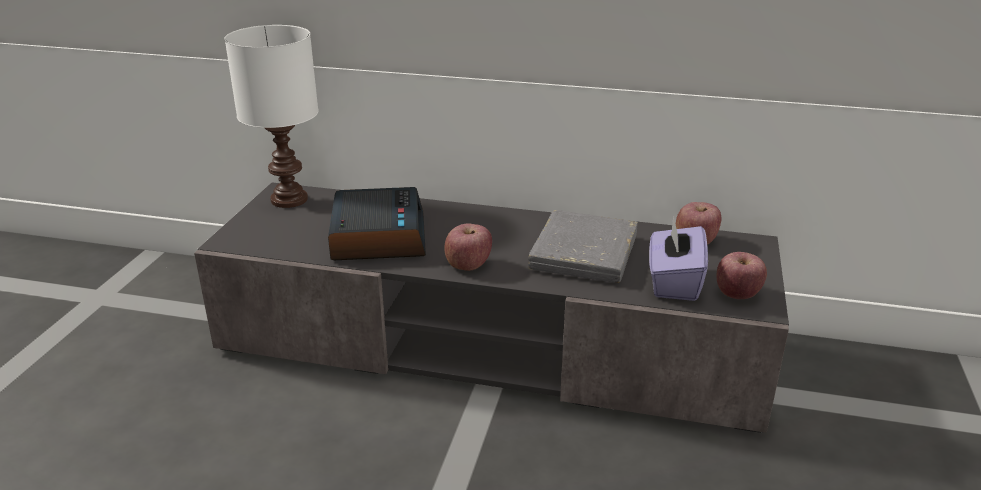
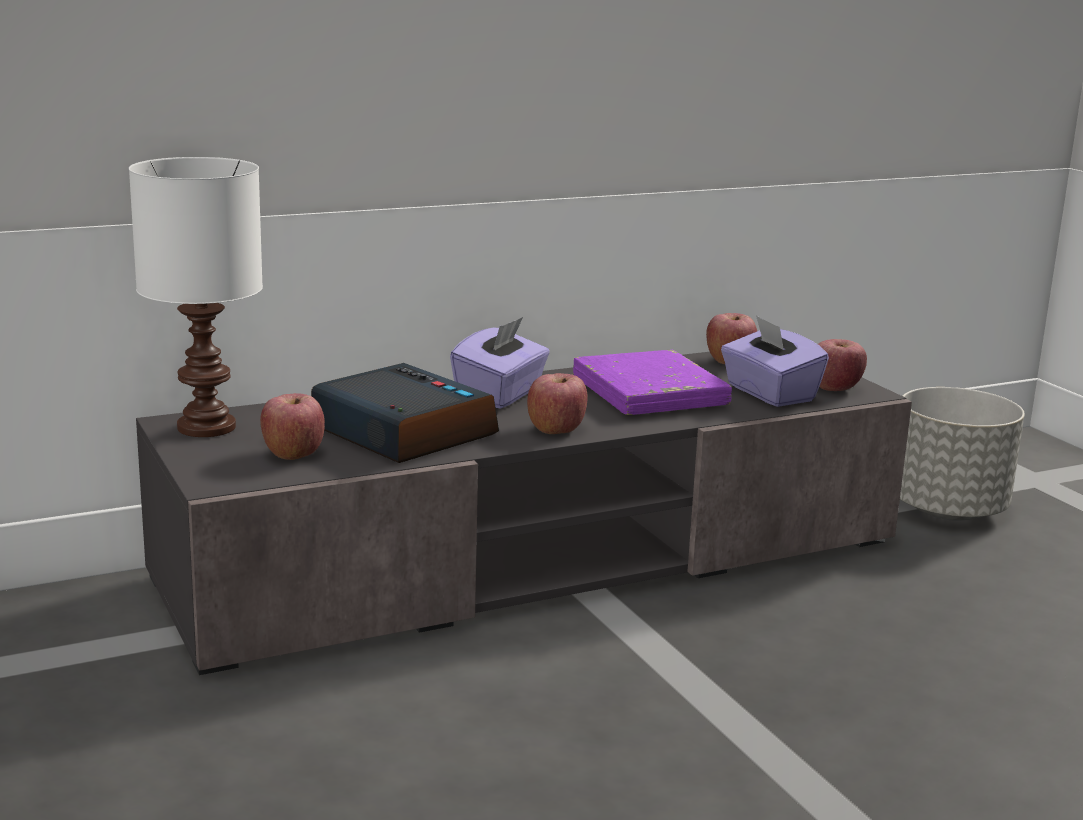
camera: 40 degrees left, 10 degrees down
(296, 233) = (293, 454): none -> apple
(483, 224) = (500, 395): none -> purple tissue box
(583, 253) = (649, 393): grey book -> purple book
(865, 425) = (948, 510): none -> grey planter

